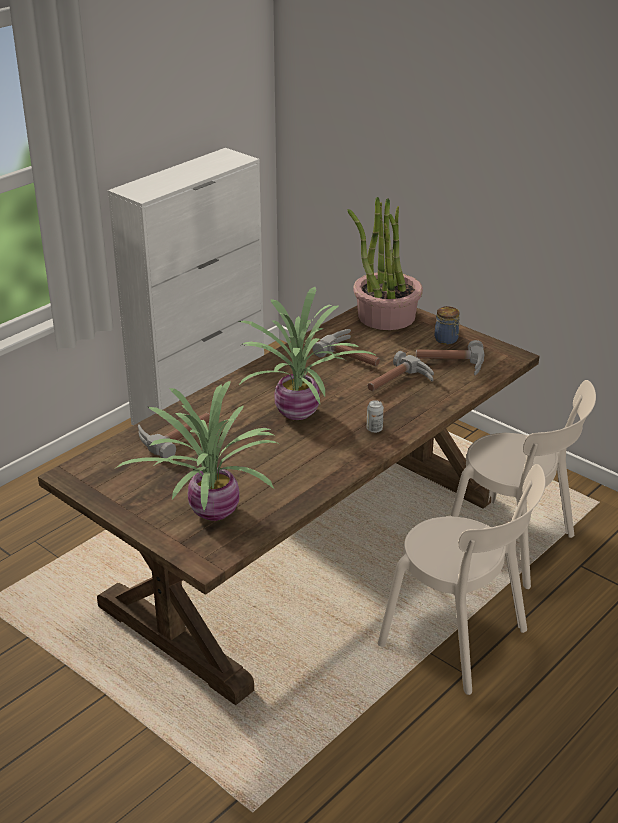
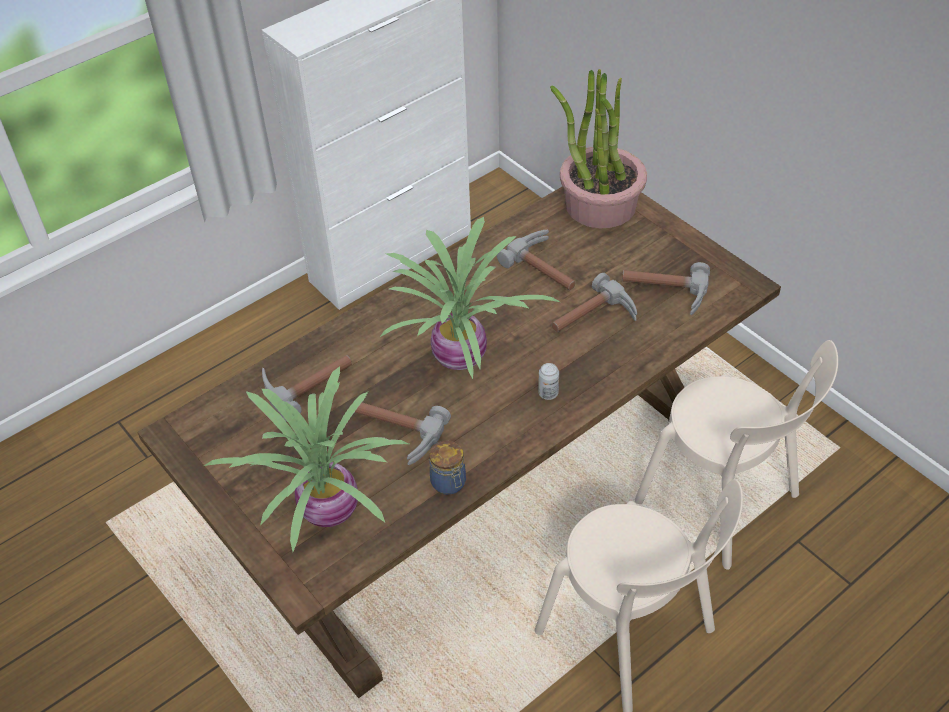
camera: 10 degrees right, 15 degrees up
(256, 462) = (394, 434): none -> hammer
(447, 340) = (668, 251): jar -> jar (449, 483)

